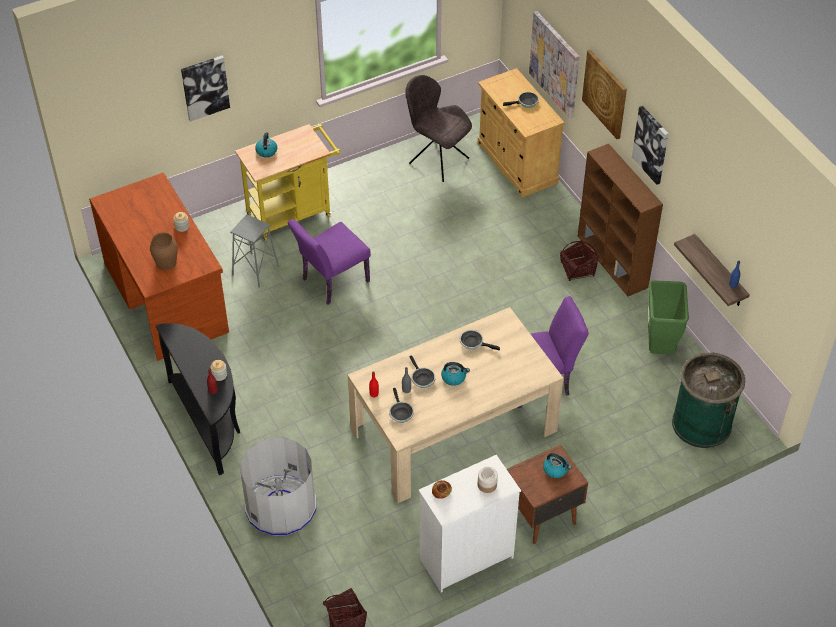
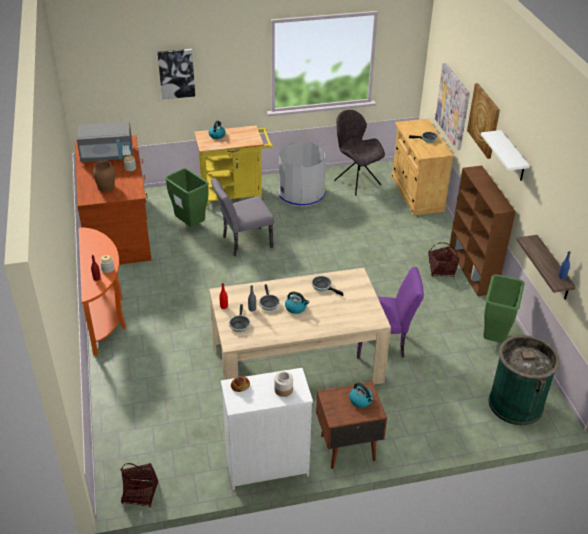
camera: 15 degrees right, 10 degrees down
(143, 213) = (107, 155): none -> grey microwave
(210, 420) = (106, 316): black console table -> orange console table
(255, 270) = (190, 225): grey stool -> green trash can
(281, 506) = (130, 389): grey trash can -> grey trash can (301, 193)
(331, 282) = (243, 243): purple chair -> grey chair
(651, 144) = (512, 157): picture -> white shelf

